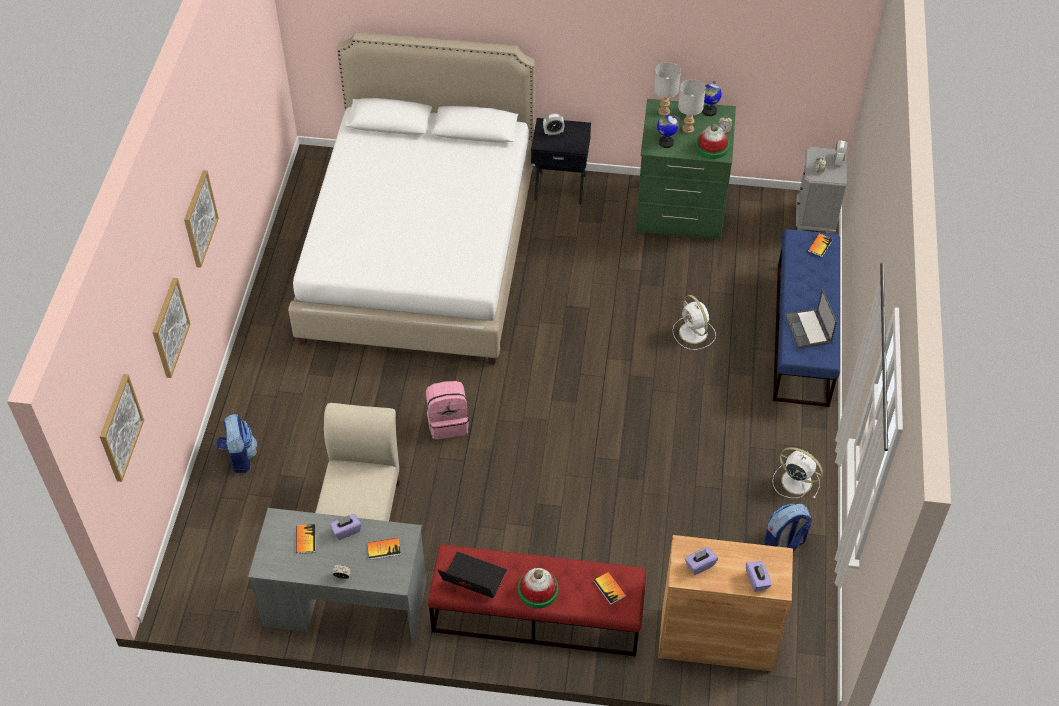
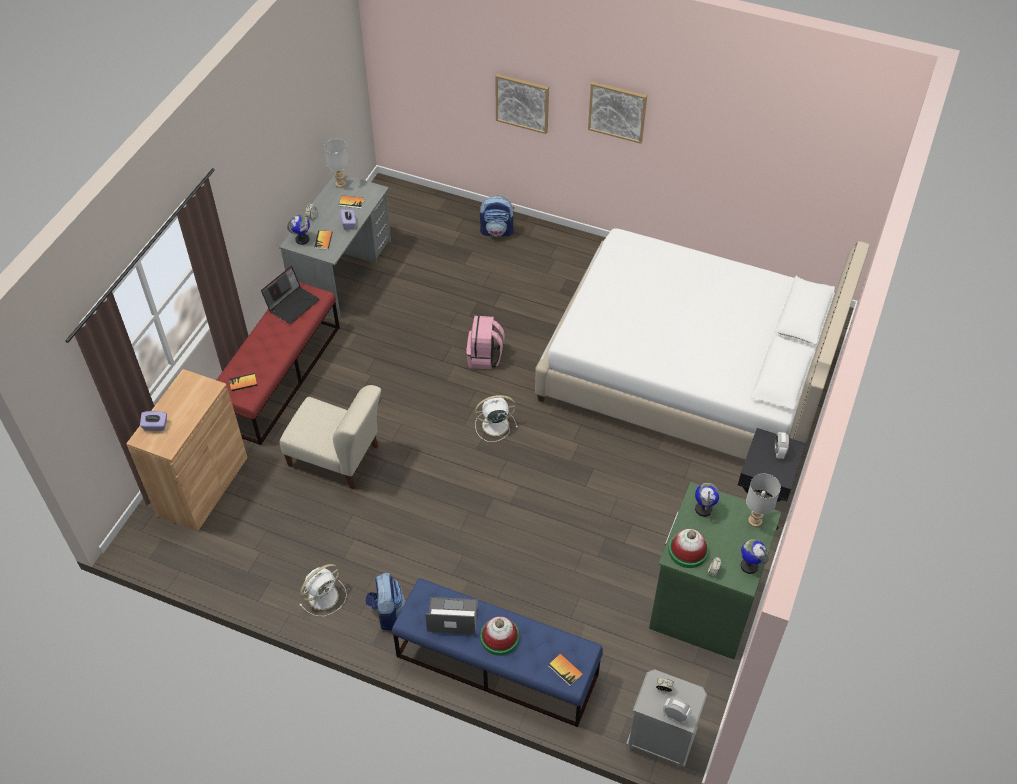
camera: 105 degrees right, 0 degrees up
(120, 427) = (419, 58): picture -> none
(362, 509) = (421, 292): beige chair -> beige chair (337, 458)
(388, 572) = (302, 239): none -> globe
(538, 590) = (264, 339): hat -> hat (499, 637)
(687, 129) = (722, 536): grey table lamp -> grey table lamp (341, 183)
(694, 333) = (527, 565): white fan -> white fan (494, 425)
(700, 565) = (189, 393): purple tissue box -> none
(784, 543) = (265, 564): backpack -> backpack (387, 612)

